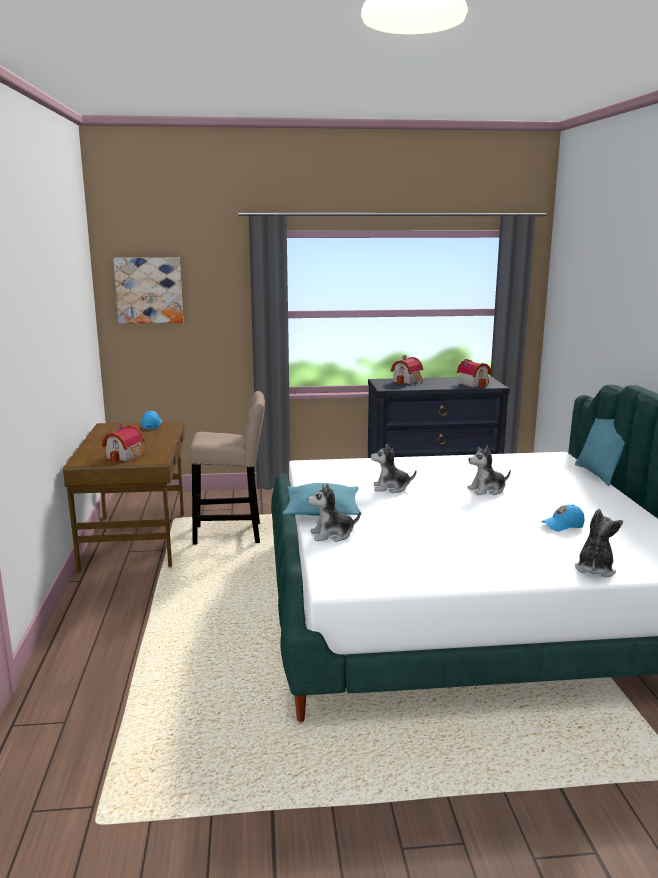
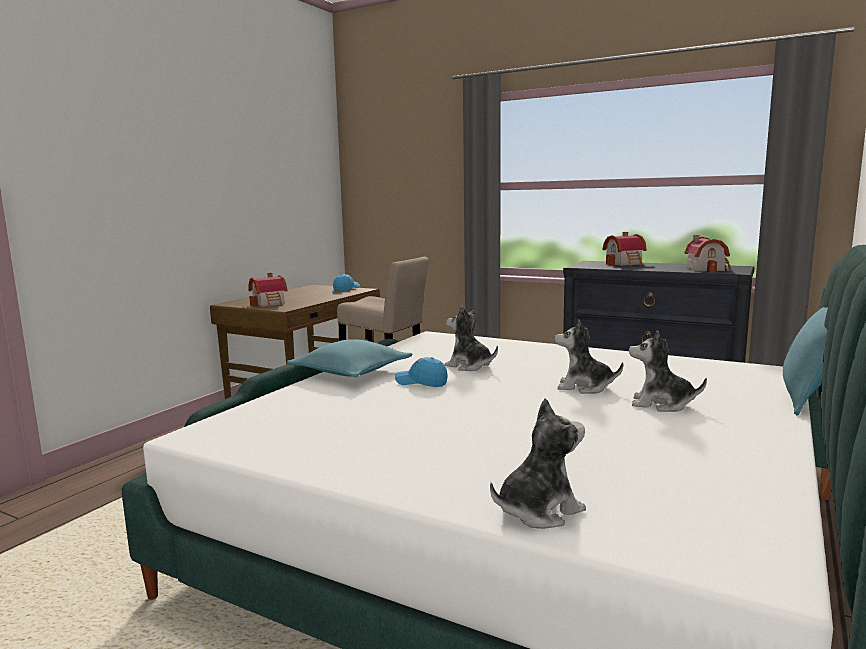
camera: 35 degrees right, 5 degrees down
(149, 290) = (381, 164): picture -> none
(332, 535) = (308, 393): plush toy -> plush toy (661, 404)
(562, 525) = (609, 445): blue cap -> blue cap (421, 382)

